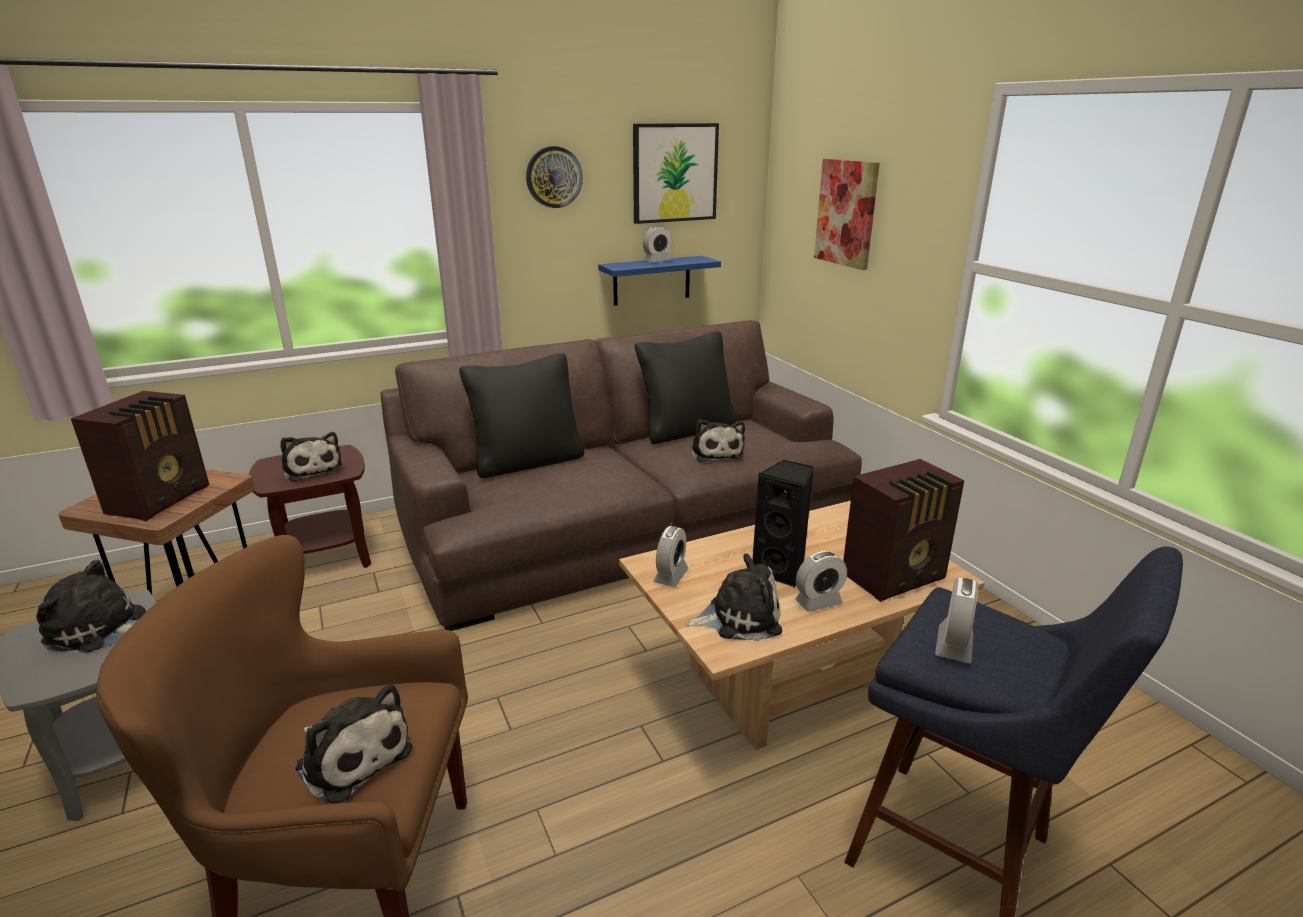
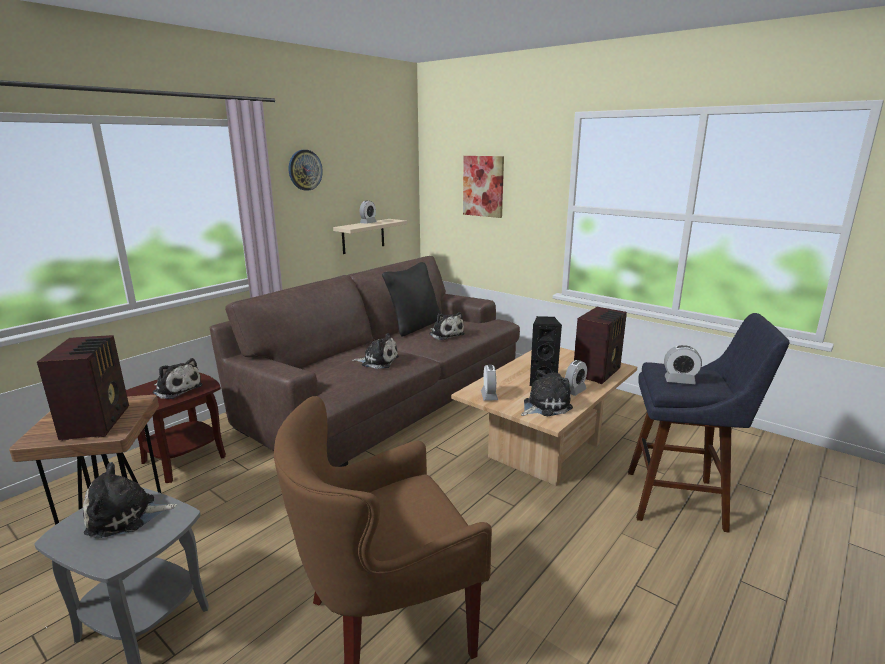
camera: 25 degrees left, 5 degrees down
(352, 756) = (414, 520): plush toy -> plush toy (378, 361)
(528, 462) = (332, 358): black pillow -> none
(651, 280) = (363, 236): blue shelf -> beige shelf
(674, 173) = (371, 166): picture -> none
(954, 645) = (679, 381): alarm clock -> alarm clock turned 105 degrees clockwise

